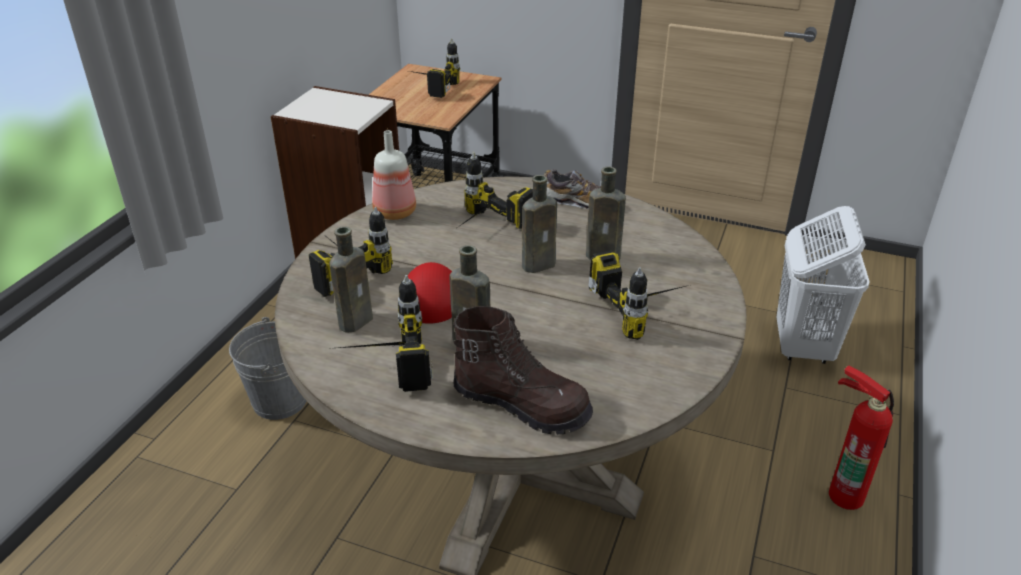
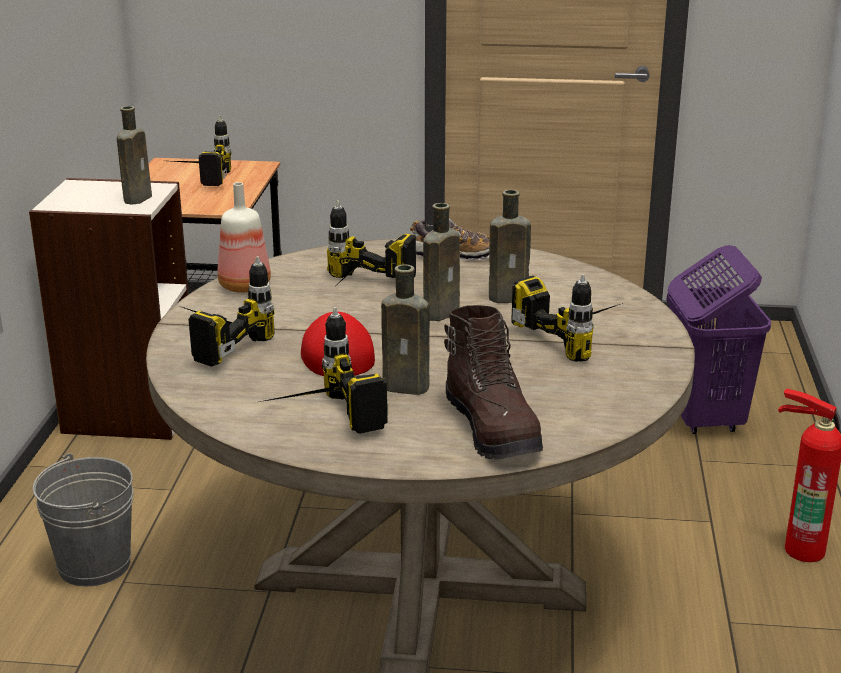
camera: 15 degrees left, 10 degrees down
(357, 320) = (261, 384): brown bottle -> brown bottle (139, 198)
(522, 404) = (493, 429): brown boot -> brown boot turned 60 degrees clockwise
(803, 346) = (704, 419): white laundry basket -> purple laundry basket

